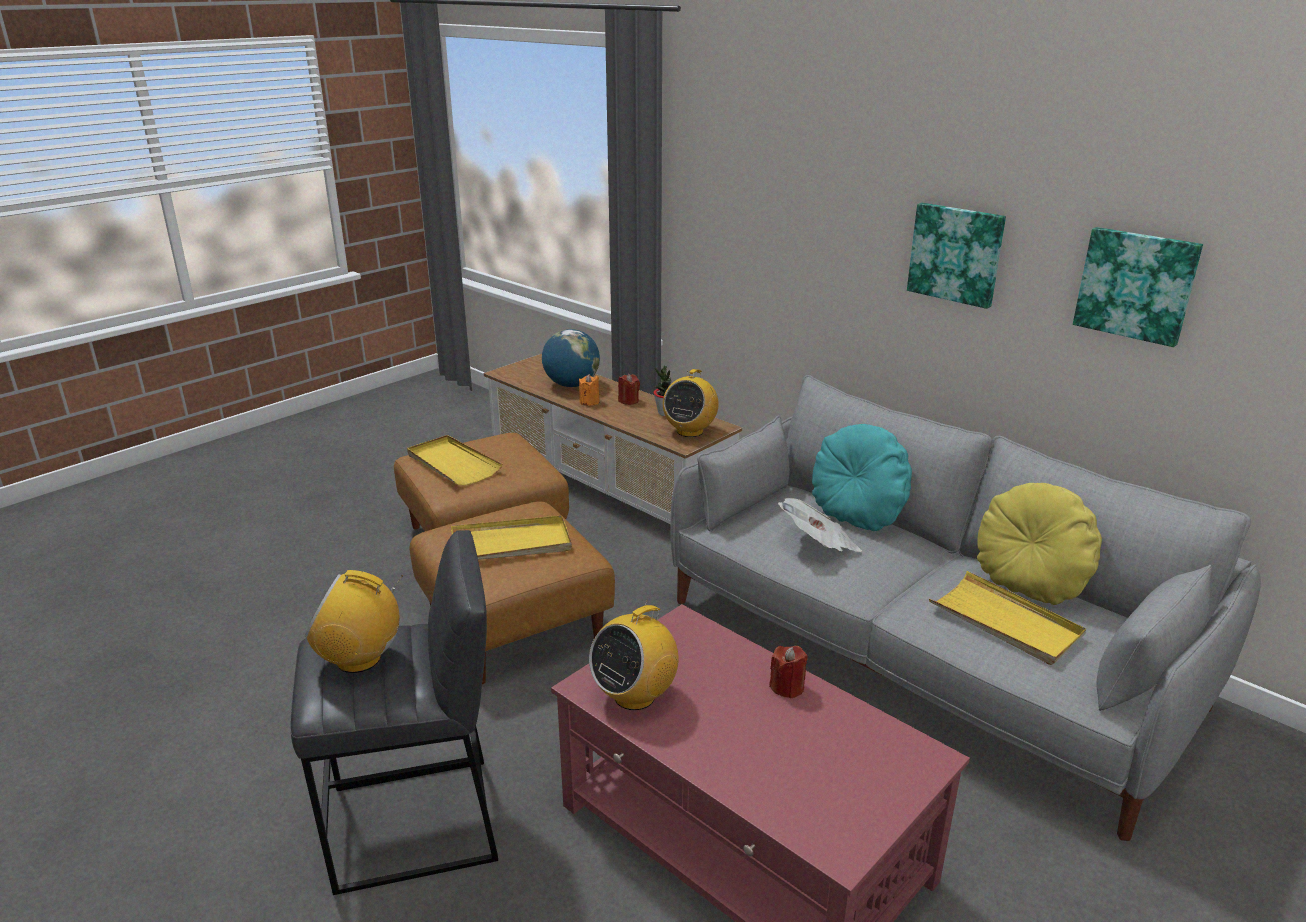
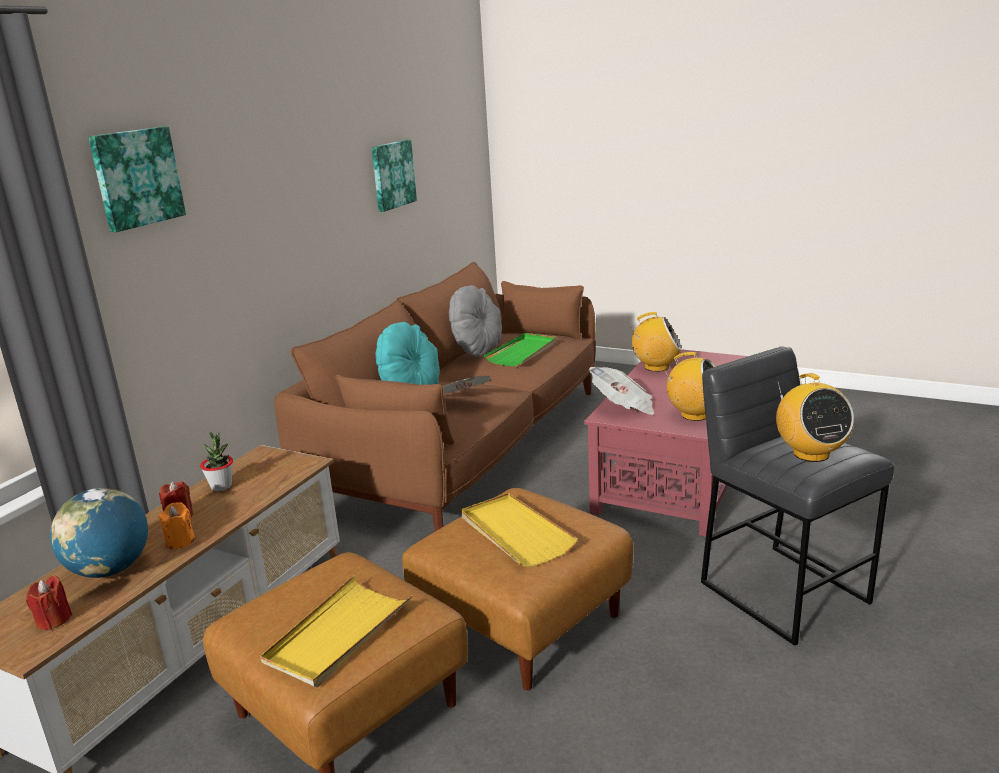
camera: 105 degrees left, 5 degrees down
(690, 431) = (273, 466): radio -> radio (656, 367)
(703, 643) = (623, 407): none -> newspaper
(787, 687) = (642, 382): red candle -> red candle (54, 620)
(921, 653) = (464, 445): grey sofa -> brown sofa
(956, 254) = (317, 197): picture -> picture (136, 178)
(1005, 622) = (523, 352): yellow tray -> green tray
(1028, 587) = (477, 352): yellow pillow -> grey pillow

